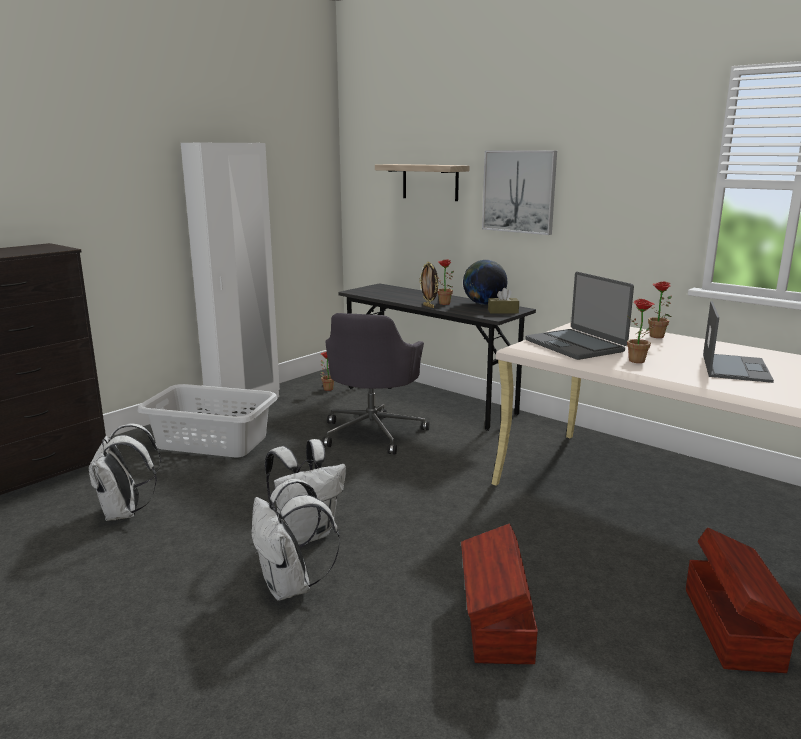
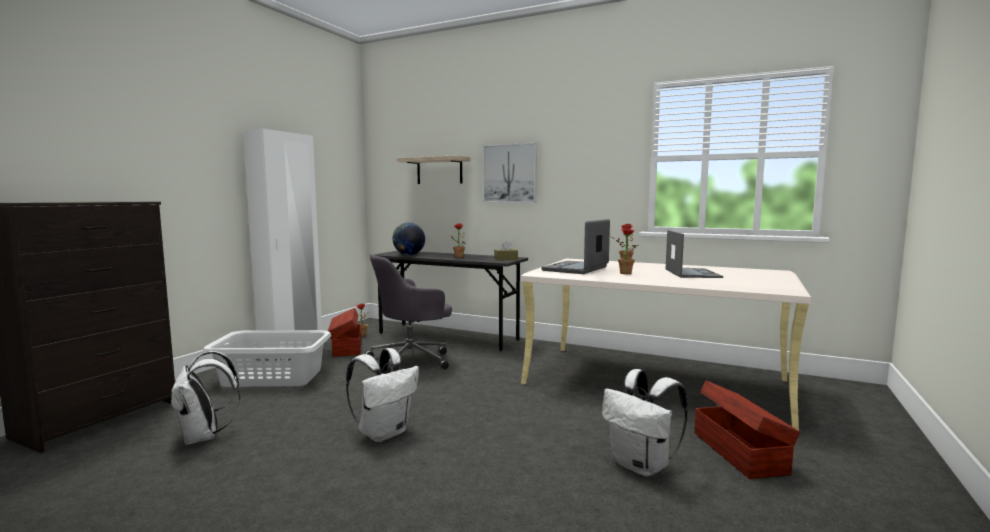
camera: 15 degrees left, 10 degrees down
(290, 587) = (386, 473): white backpack -> white backpack (642, 466)
(373, 432) = (412, 359): grey office chair -> grey office chair turned 60 degrees clockwise
(429, 306) = (448, 258): picture frame -> none
(484, 304) = (488, 256): globe -> globe (409, 255)
(496, 622) = (571, 473): brown storage box -> brown storage box (346, 348)
(575, 345) = (576, 269): laptop -> laptop turned 75 degrees clockwise

